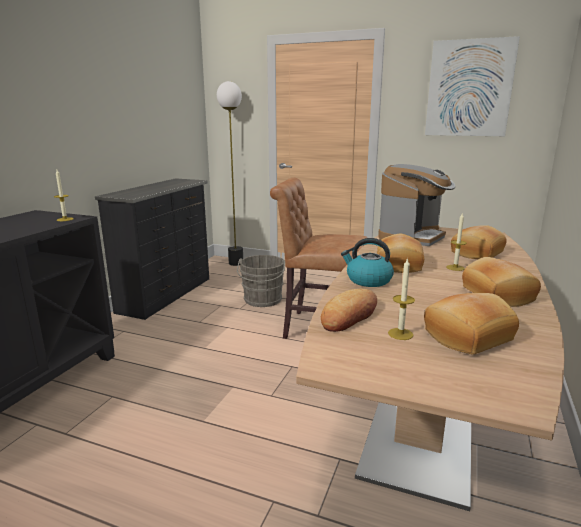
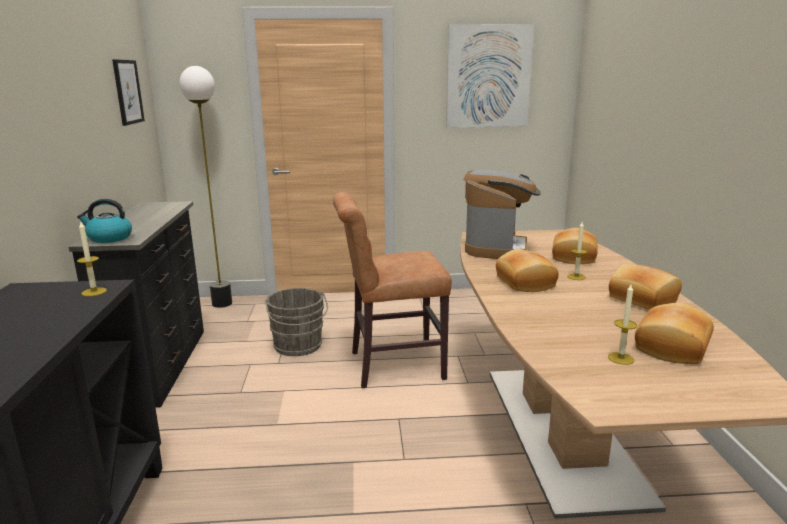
camera: 25 degrees left, 0 degrees up
(176, 99) = (127, 92): none -> picture
(350, 315) = (556, 350): bread -> none
(368, 280) = (521, 306): kettle -> kettle (109, 238)

